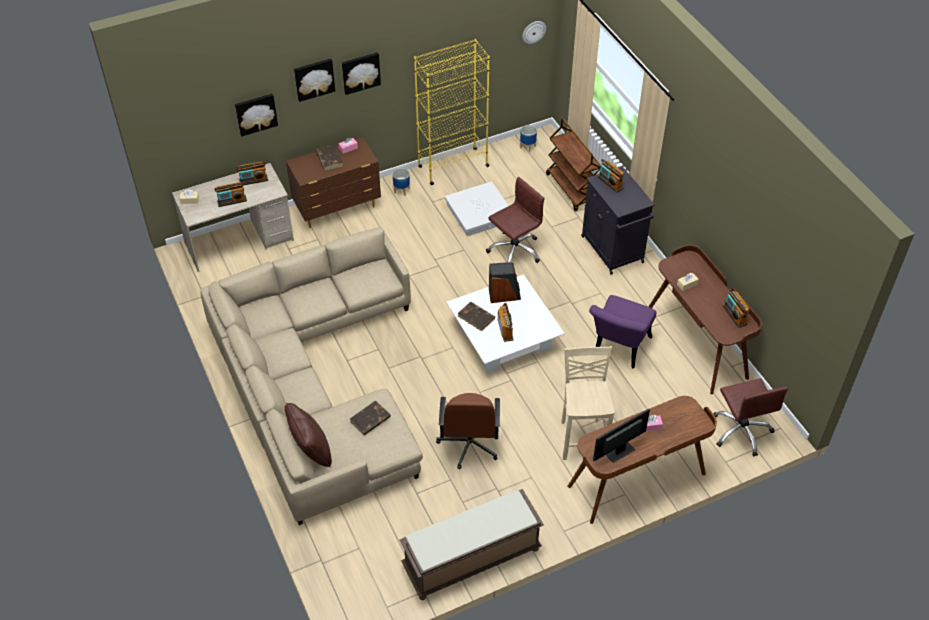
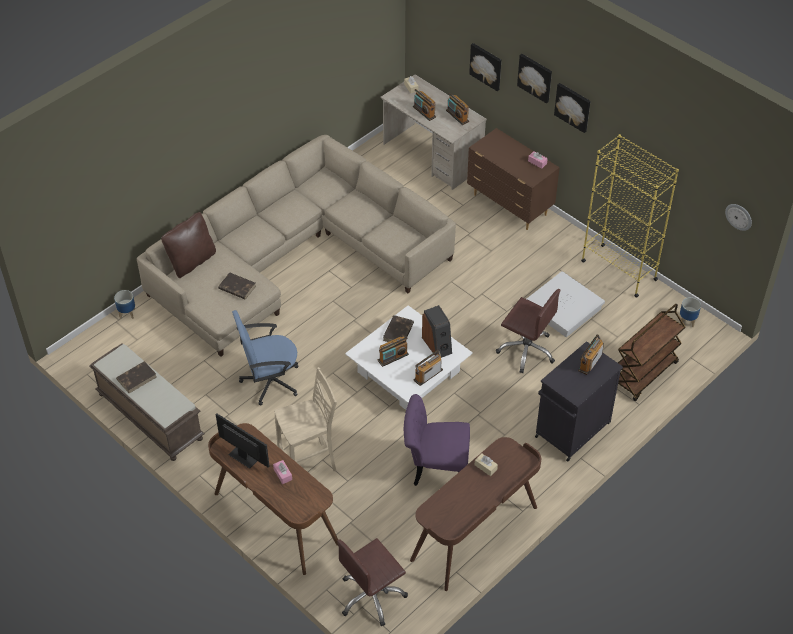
camera: 70 degrees right, 0 degrees up
(329, 159) = (515, 154): brown book -> brown book (137, 378)
(401, 190) = (561, 242): planter -> planter (127, 313)
(469, 444) = (270, 381): brown office chair -> blue office chair
(734, 315) = (460, 517): radio -> radio (428, 375)

